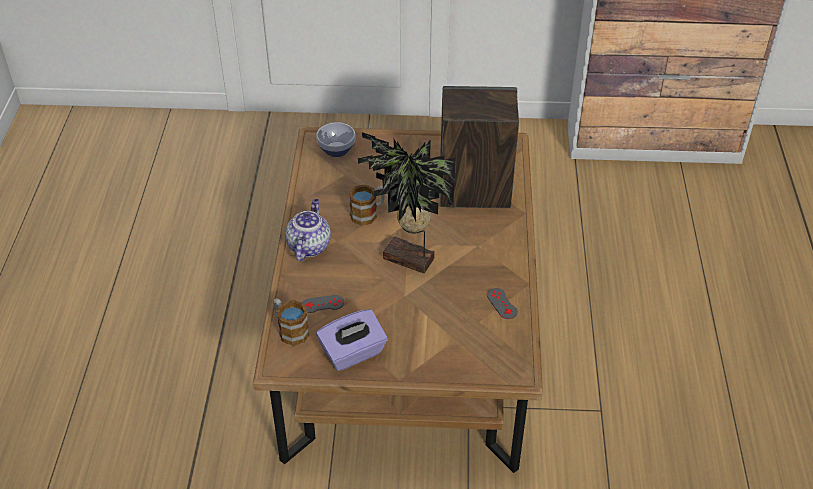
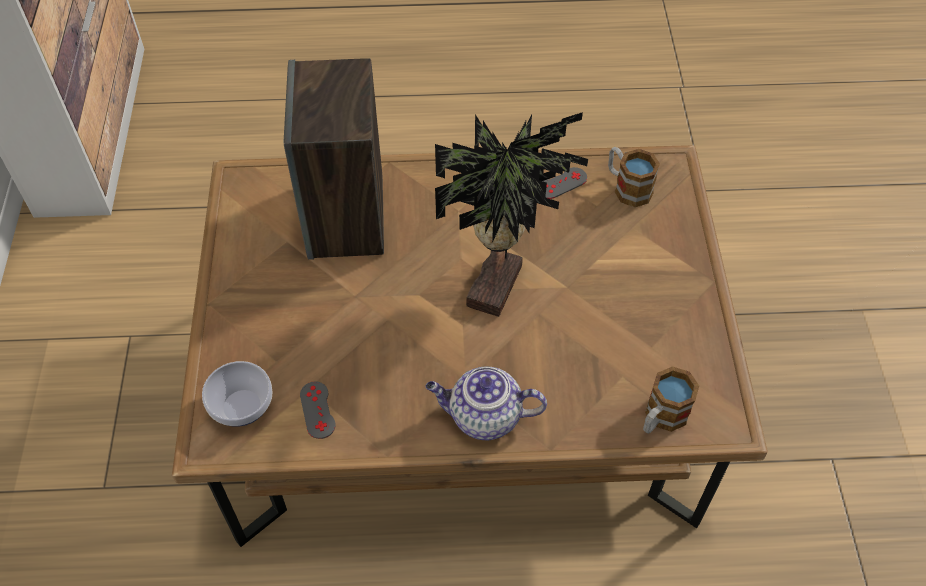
camera: 95 degrees left, 10 degrees up
(322, 304) = (601, 384): grey game controller -> grey game controller (317, 410)
(353, 353) = (685, 335): purple tissue box -> none
(368, 213) = (401, 345): mug -> mug (627, 187)

